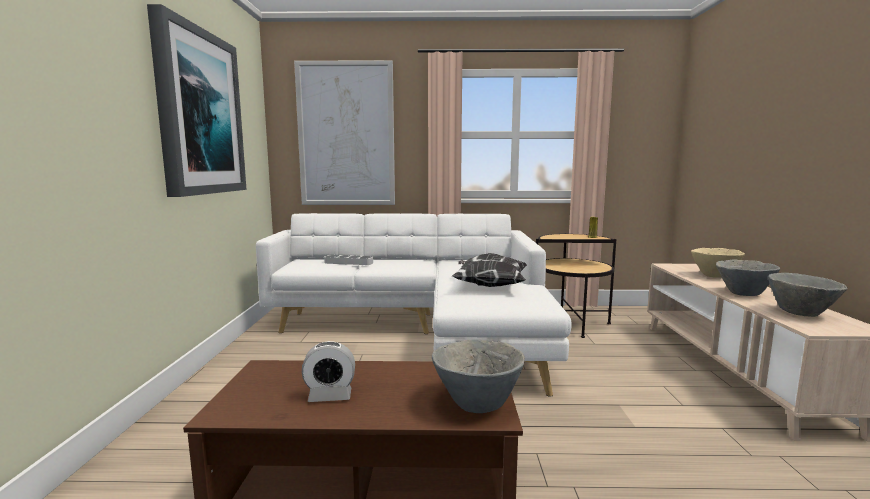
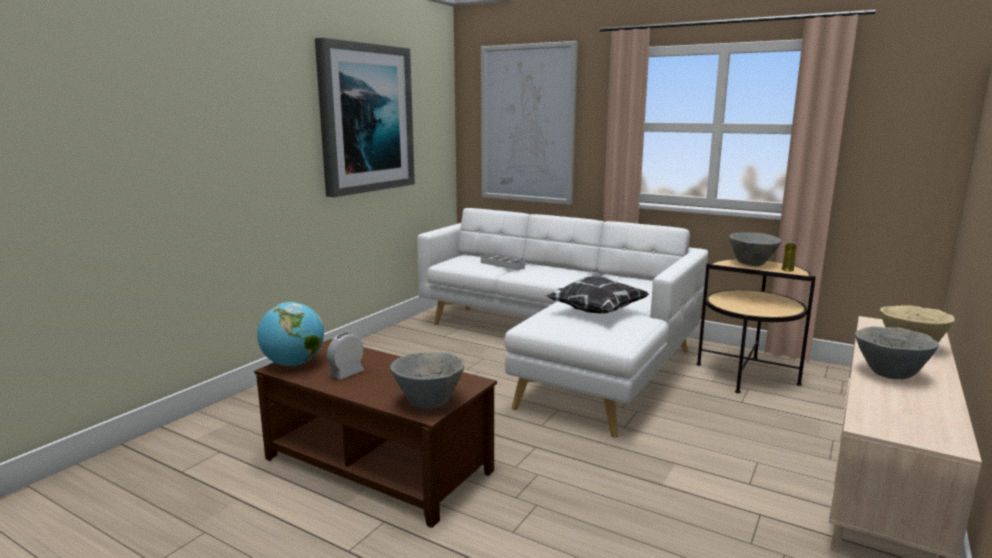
camera: 30 degrees right, 5 degrees up
(238, 403) = (293, 364): none -> globe
(330, 396) = (346, 373): alarm clock -> alarm clock turned 105 degrees clockwise
(801, 313) = (905, 410): grey bowl -> grey bowl (752, 264)

